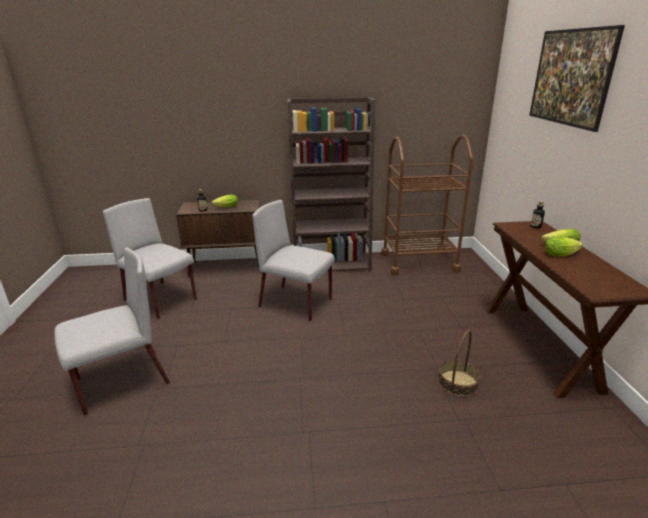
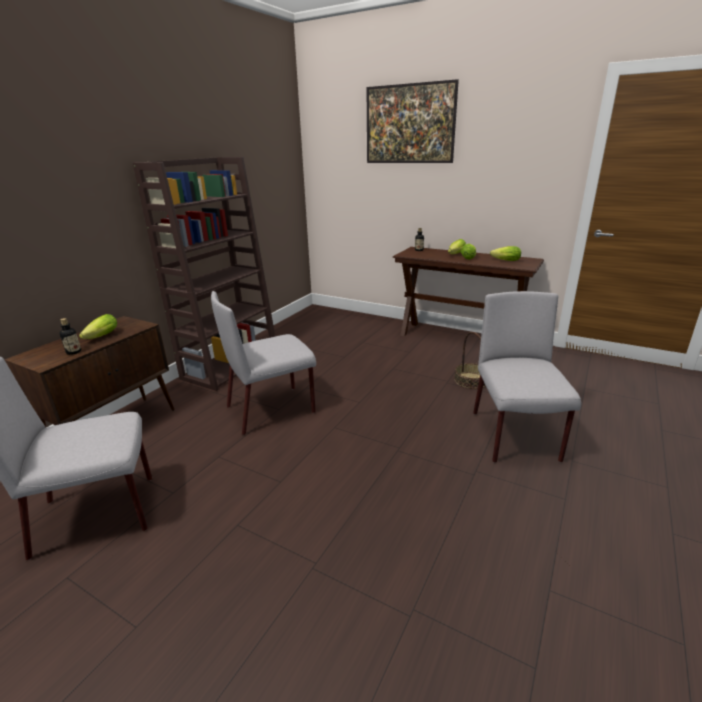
camera: 55 degrees left, 0 degrees up
(120, 382) = (258, 610): grey chair -> grey chair (515, 437)
(418, 262) = (299, 329): brown cart -> none
(592, 274) = (504, 260): none -> lettuce

